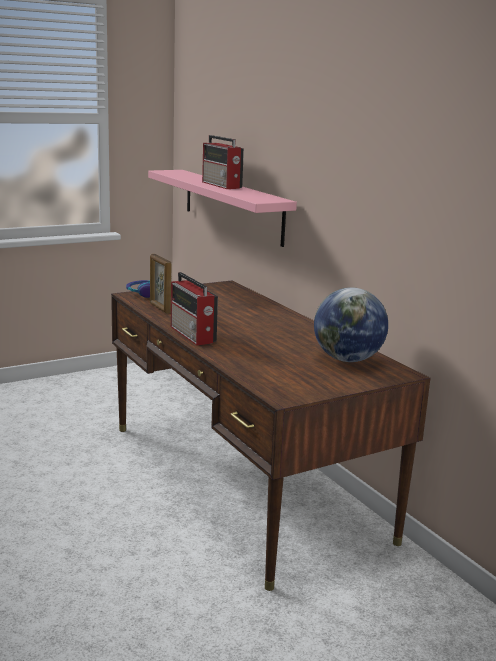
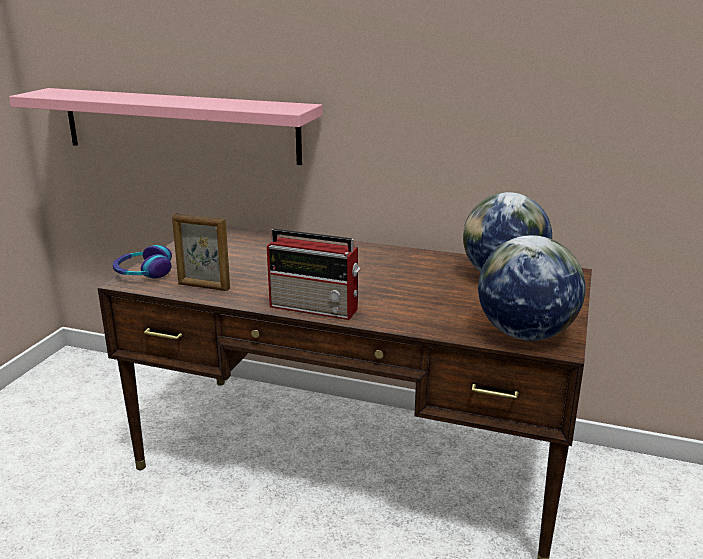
camera: 40 degrees left, 5 degrees up
(222, 185) = (176, 99): radio -> none
(279, 386) = (525, 334): none -> globe

